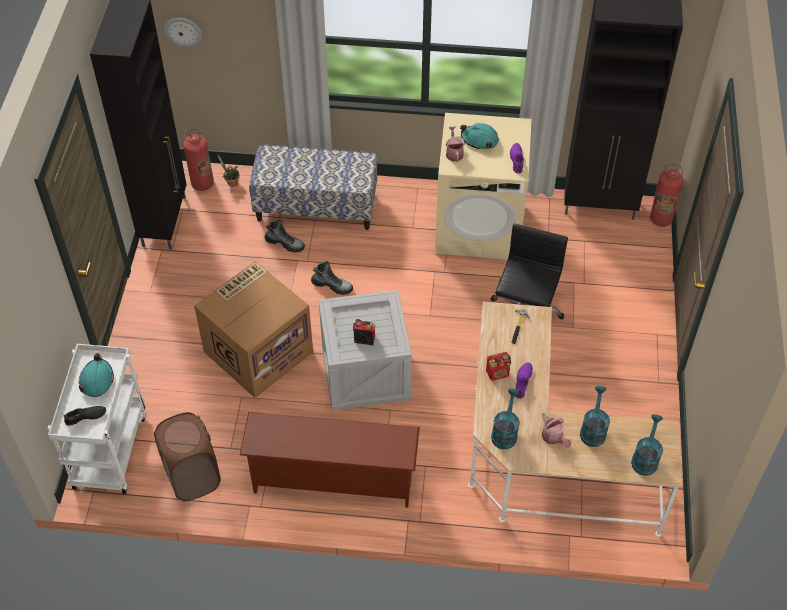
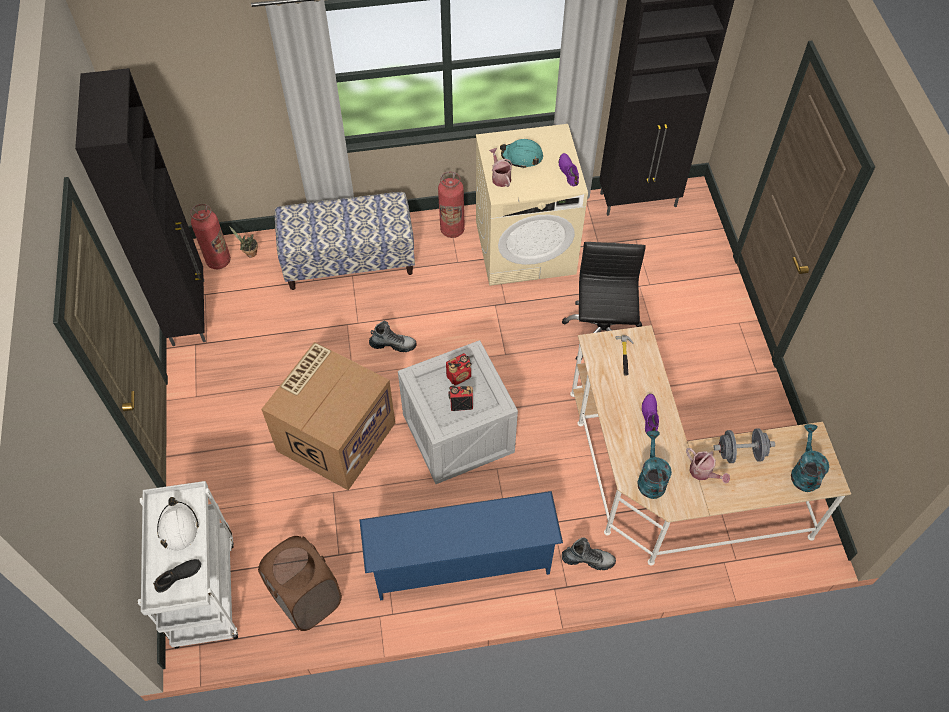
camera: 15 degrees left, 5 degrees up
(97, 380) = (178, 528): turquoise hard hat -> white hard hat
(183, 31) = (168, 98): wall clock -> none
(285, 244) = (328, 309): boot -> boot (588, 559)
(332, 481) = (461, 564): brown shoe rack -> blue shoe rack
(498, 373) = (621, 413): radio -> radio (459, 376)
(593, 430) = (740, 453): turquoise watering can -> grey dumbbell
(661, 219) = (702, 200): fire extinguisher -> fire extinguisher (452, 229)

